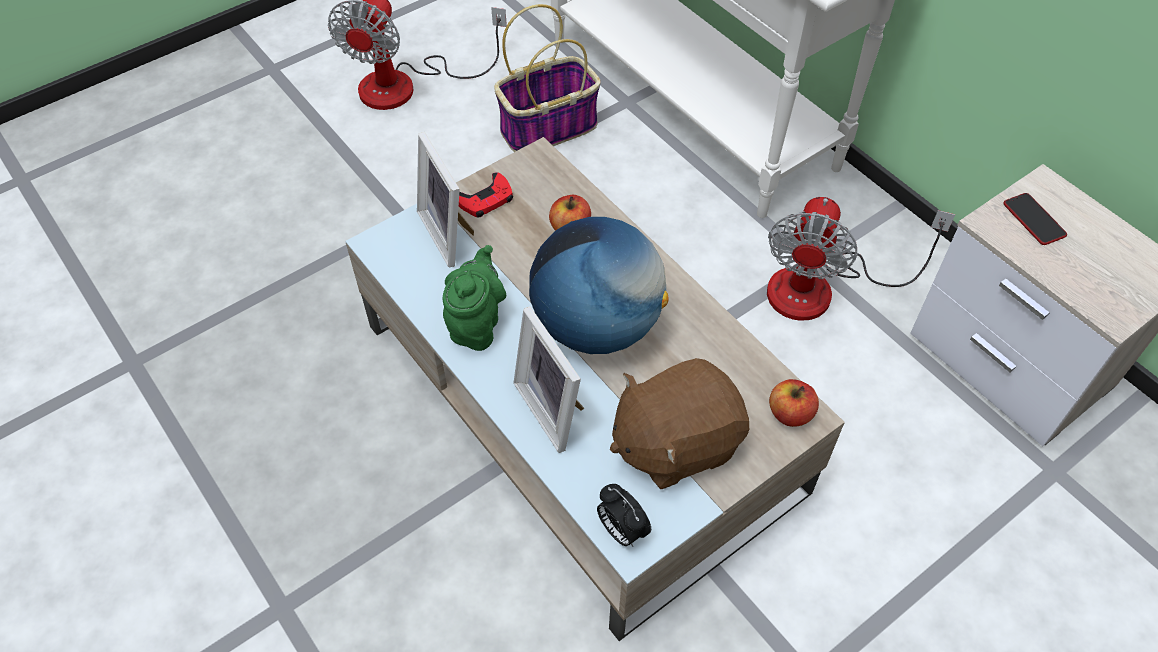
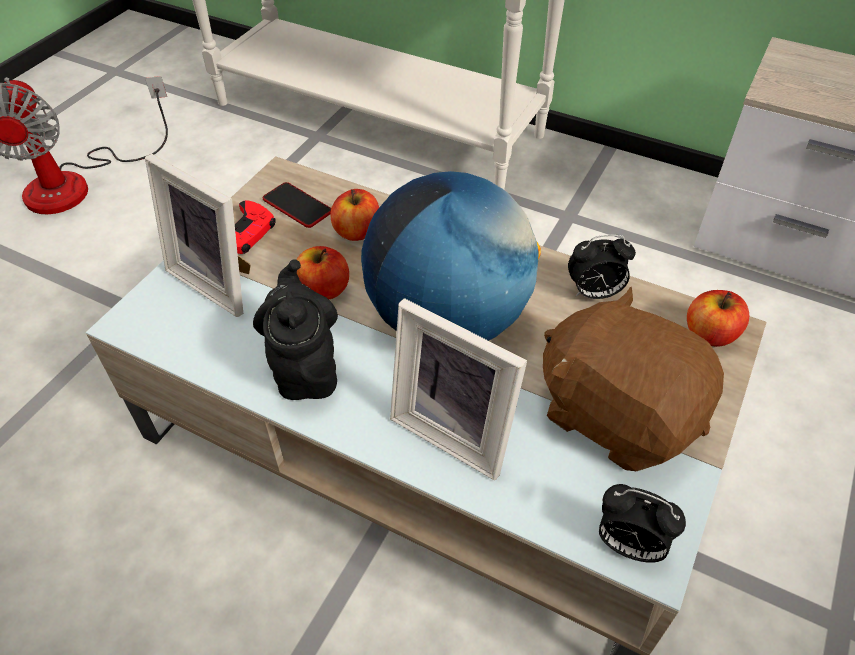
camera: 25 degrees left, 5 degrees down
(476, 324) = (305, 368): green teapot -> black teapot
(520, 268) = (324, 289): none -> apple
(549, 126) = (251, 177): basket -> none
(675, 443) = (617, 413): brown plush toy -> brown plush toy turned 90 degrees clockwise
(721, 346) = (594, 293): none -> alarm clock
(821, 288) = (592, 236): fan -> none
(1034, 220) = (804, 79): phone -> phone (297, 206)

